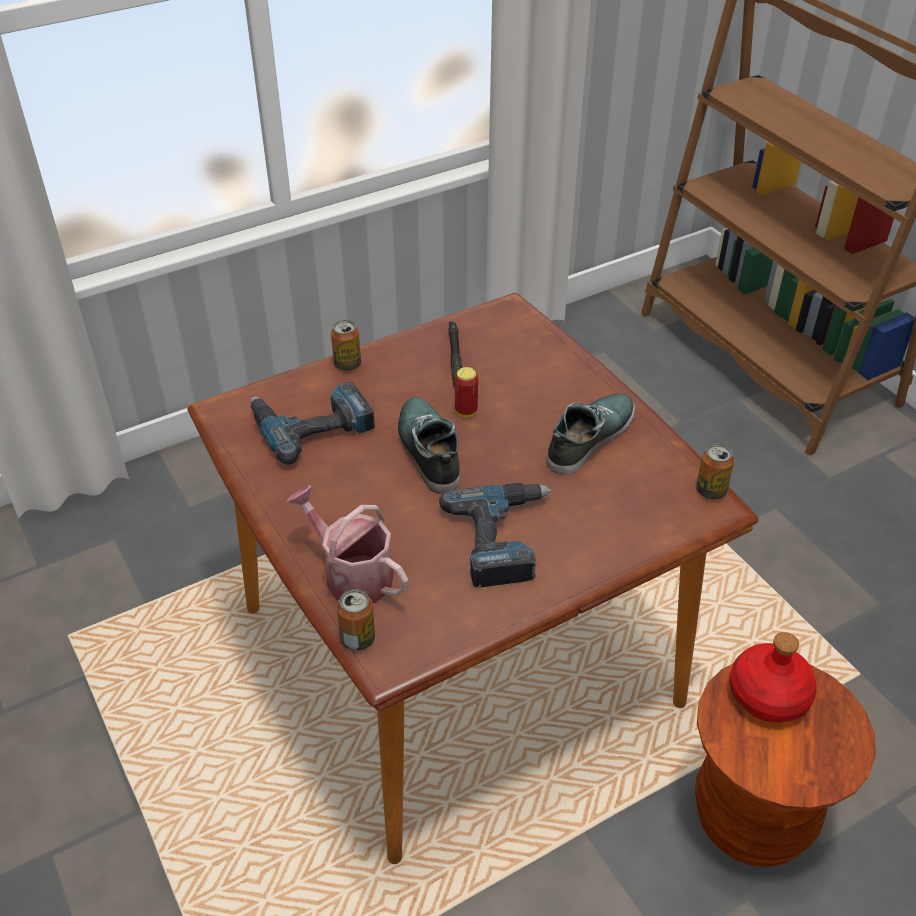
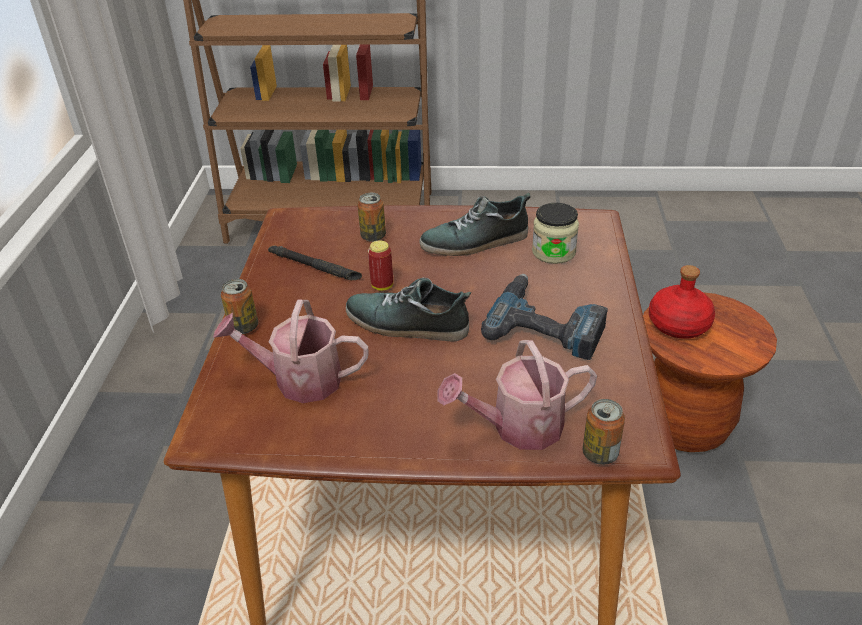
camera: 55 degrees left, 5 degrees down
(312, 425) = (299, 380): power drill -> watering can
(589, 438) = (475, 241): shoe -> shoe turned 90 degrees counterclockwise
(625, 498) = (553, 252): none -> jar
(711, 491) = (578, 215): can -> can (373, 236)

